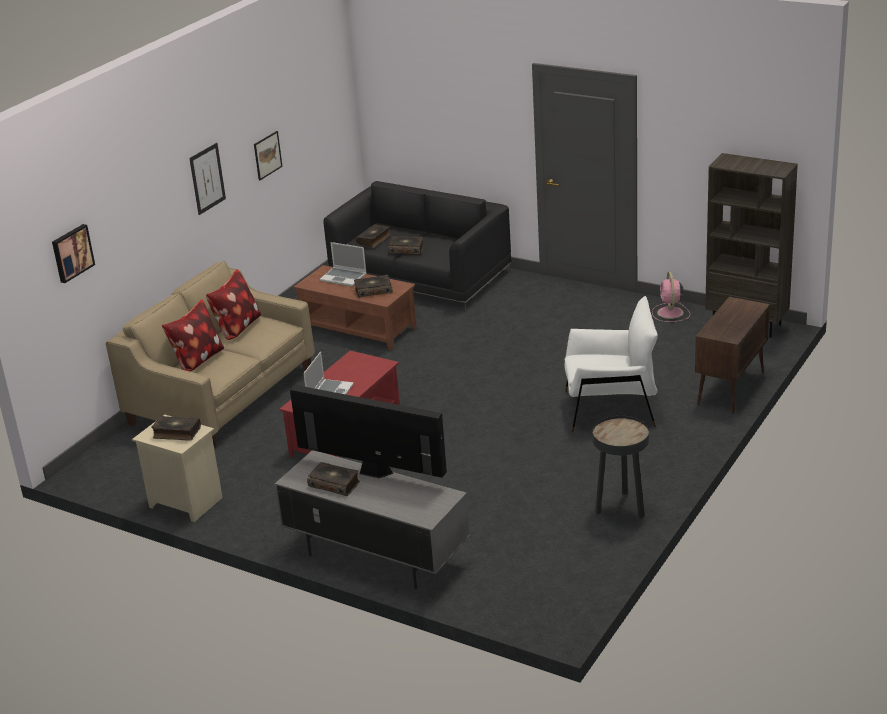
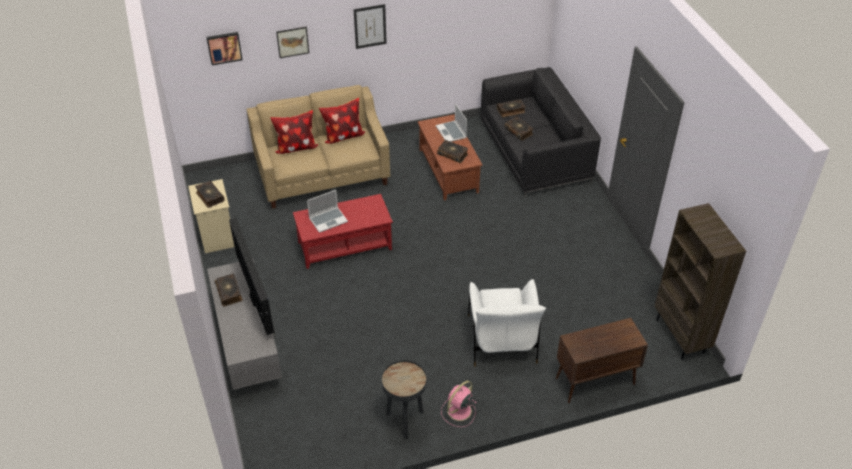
camera: 40 degrees right, 15 degrees up
(267, 155) = (440, 22): picture -> picture (292, 42)
(611, 408) = (501, 340): white armchair -> white armchair turned 45 degrees clockwise
(670, 313) = (644, 289): pink fan -> pink fan (458, 411)

